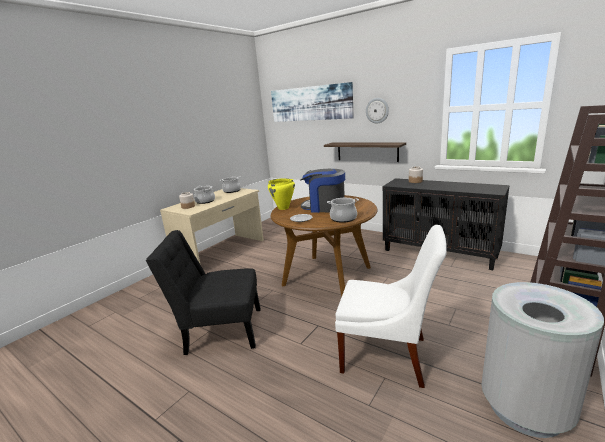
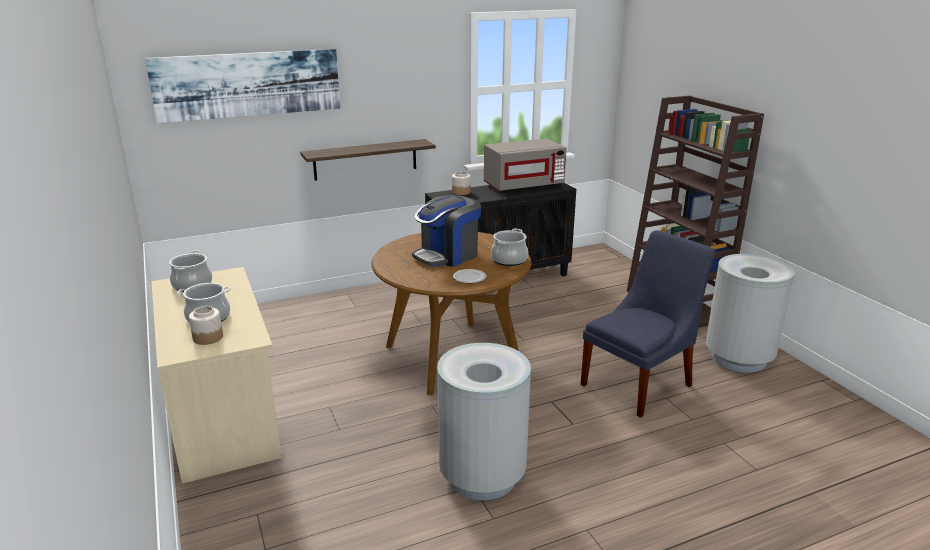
camera: 60 degrees left, 5 degrees up
(219, 330) = (482, 476): black chair -> grey trash can
(283, 208) = (401, 275): yellow cooking pot -> none
(377, 110) = (379, 94): wall clock -> none
(388, 356) = (640, 383): white chair -> blue chair
(467, 185) = (523, 185): none -> grey microwave

